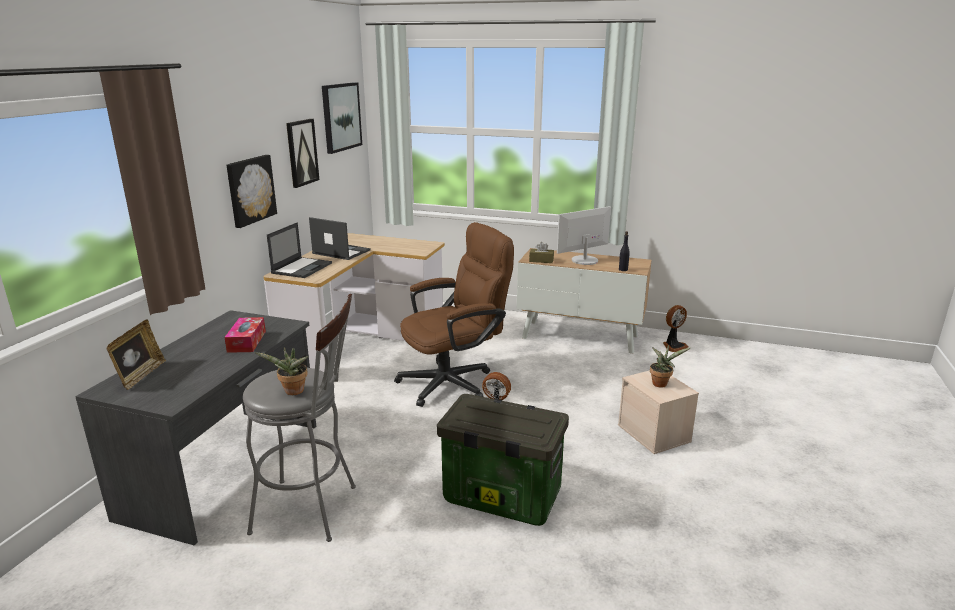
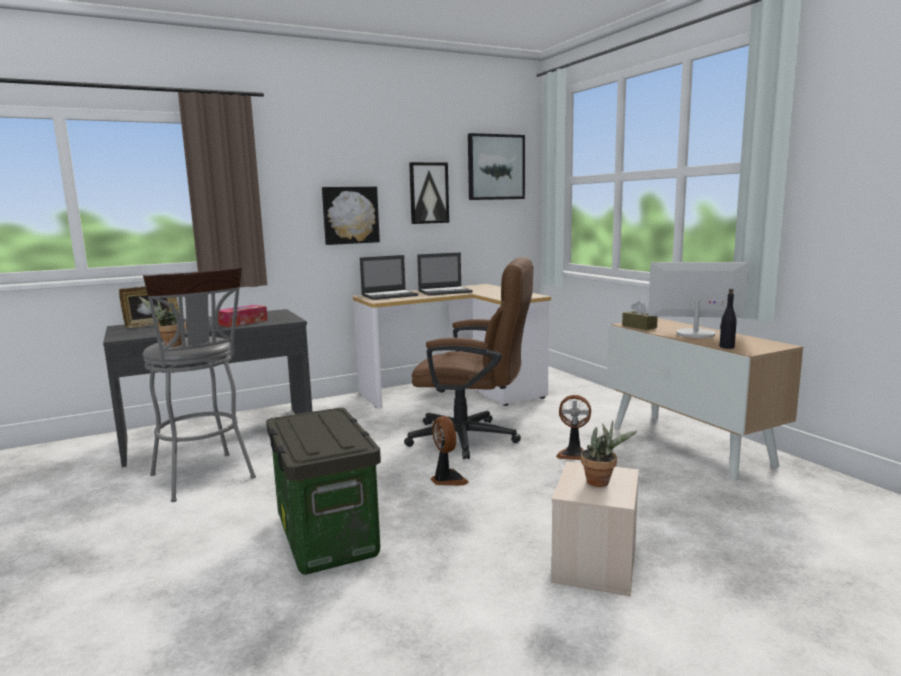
camera: 45 degrees right, 10 degrees down
(340, 252) = (445, 291): laptop -> laptop turned 90 degrees clockwise
(673, 346) = (820, 493): fan -> fan (574, 454)

